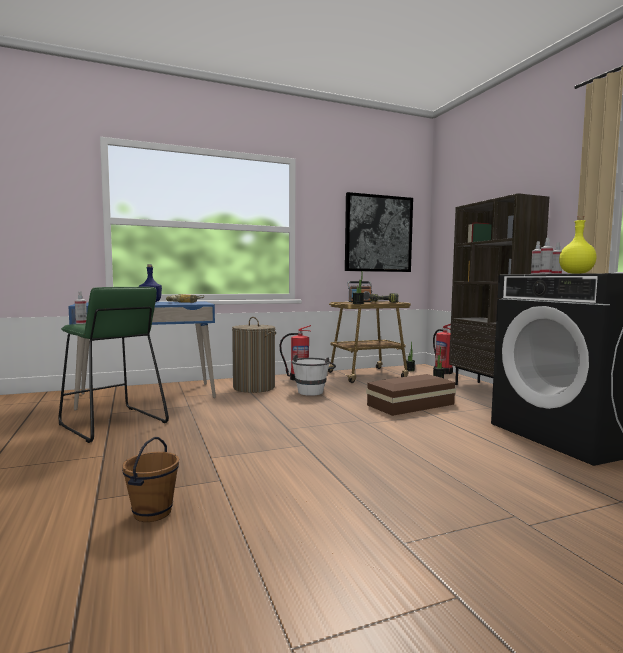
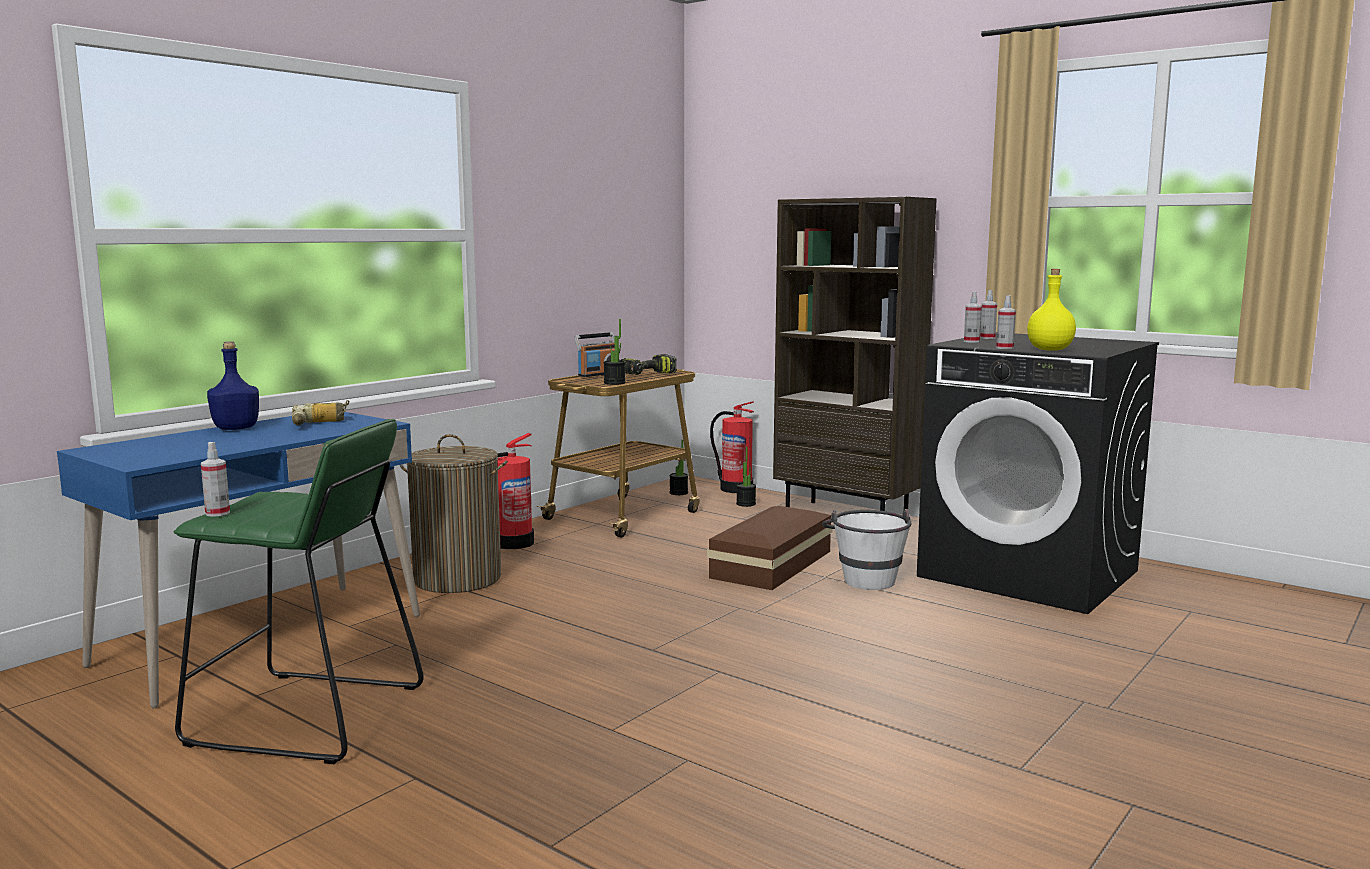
camera: 30 degrees left, 5 degrees up
(153, 513) = (675, 835): brown bucket -> none
(312, 391) = (578, 566): white bucket -> white bucket (866, 577)
(378, 233) = (609, 233): picture -> none

